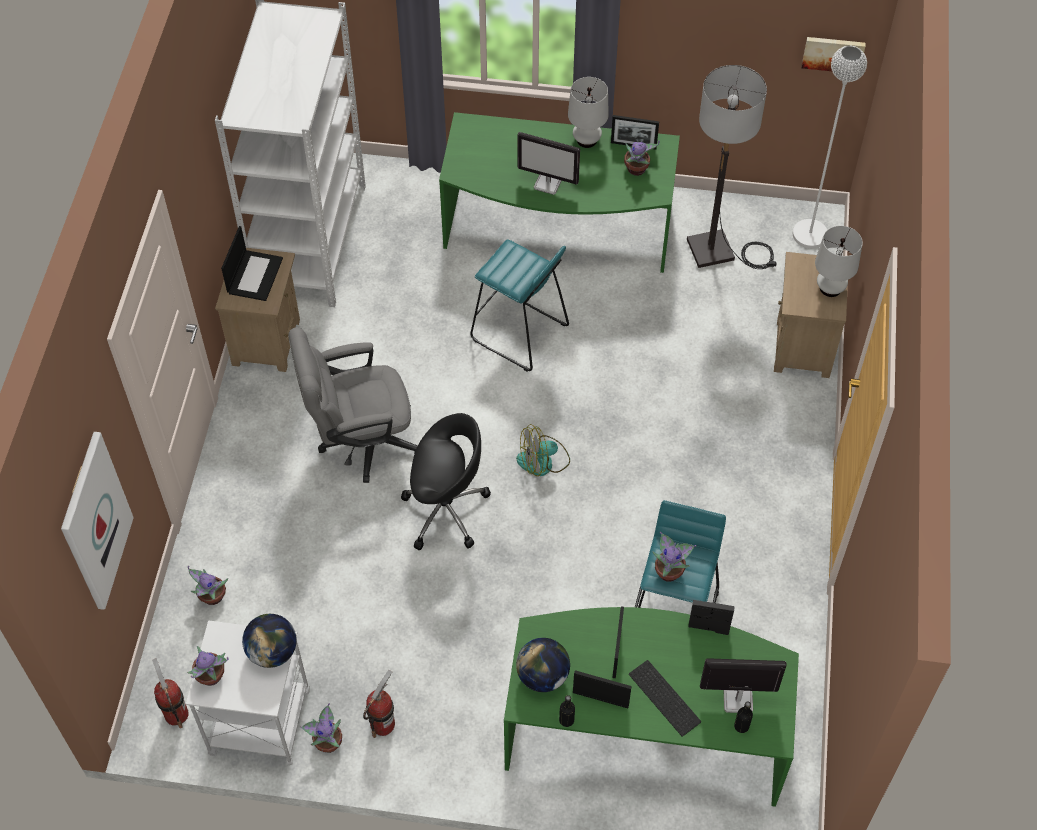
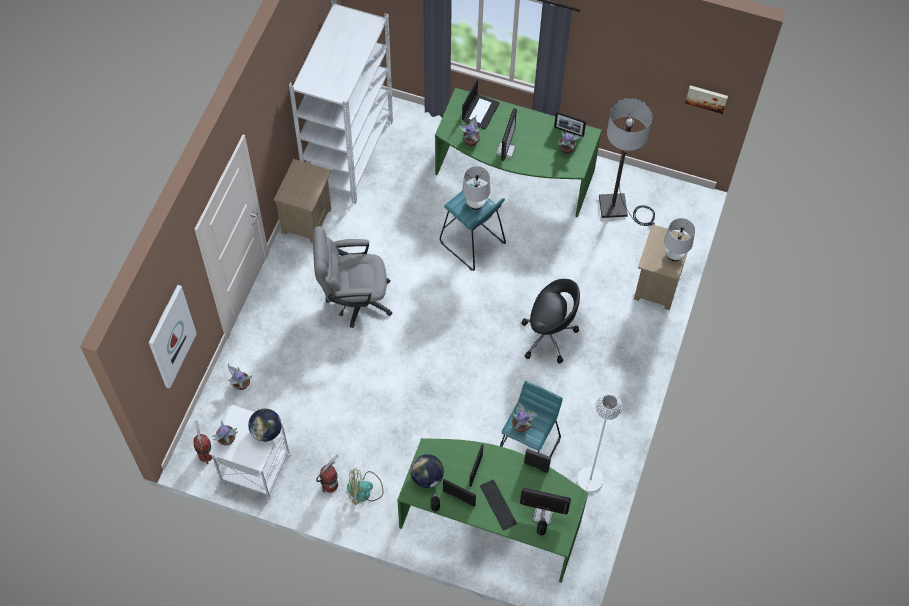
camera: 10 degrees right, 5 degrees up
(254, 275) = (302, 181): laptop -> laptop (480, 111)
(327, 741) = (294, 489): potted plant -> potted plant (470, 140)
(447, 510) = (399, 355): black office chair -> black office chair (549, 336)
(543, 461) = (468, 333): fan -> fan (364, 491)
(548, 184) = (506, 150): monitor -> monitor turned 105 degrees counterclockwise
(586, 140) = (538, 122): white table lamp -> white table lamp (475, 203)
(810, 234) = (683, 206): white floor lamp -> white floor lamp (590, 480)

